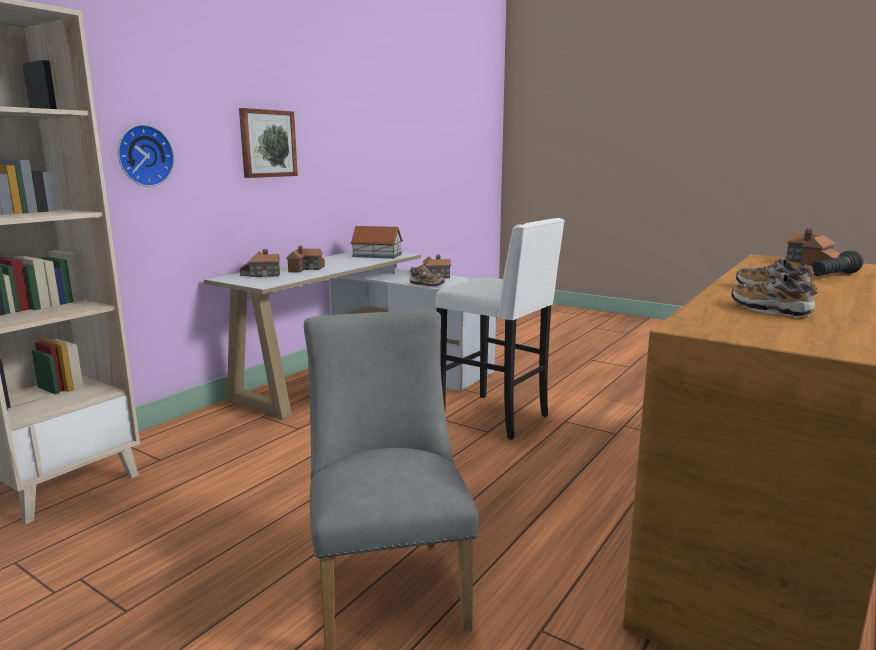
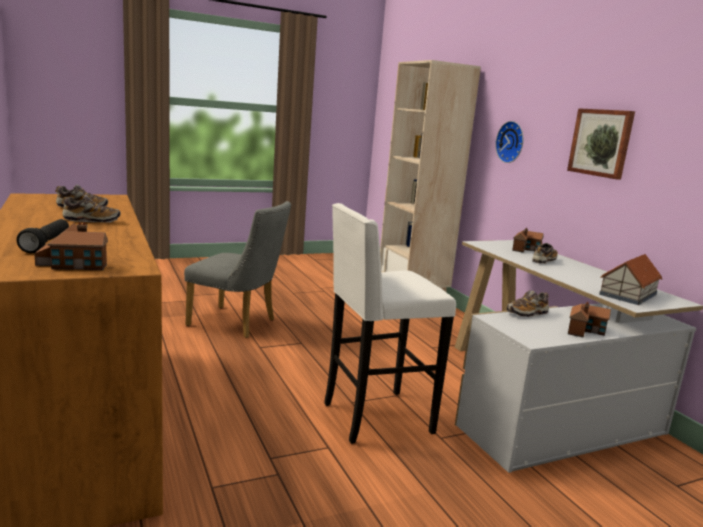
camera: 120 degrees right, 0 degrees up
(306, 269) = (544, 261): toy house -> shoe

